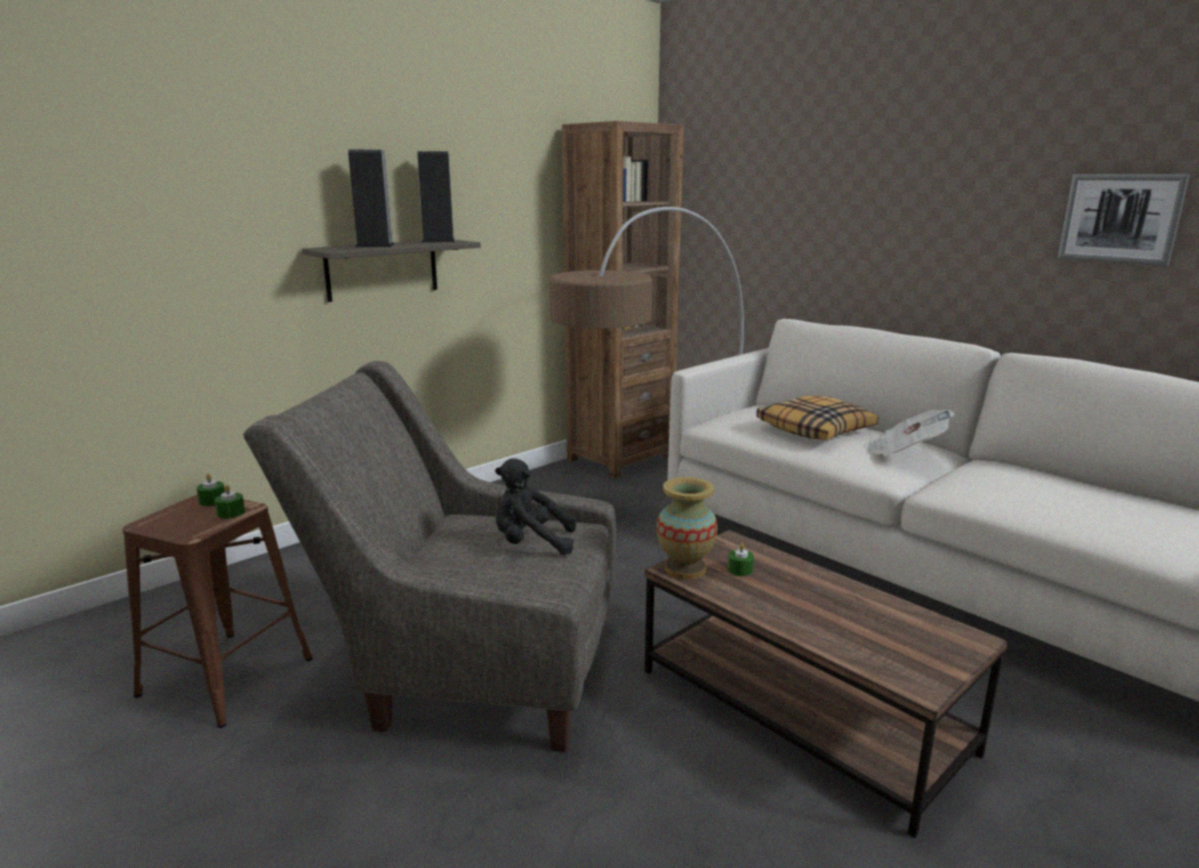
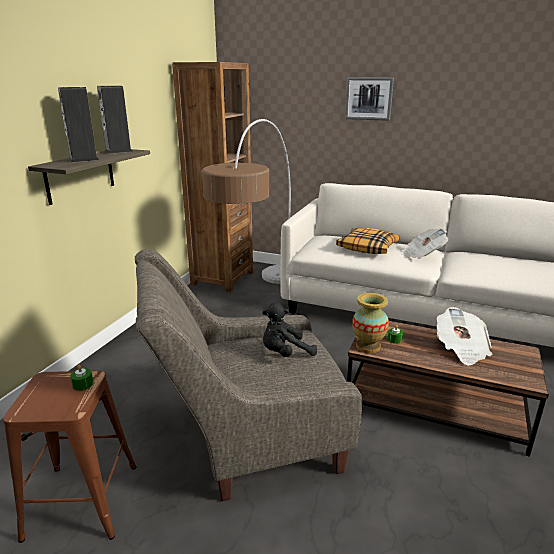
camera: 25 degrees left, 5 degrees up
(212, 501) = (55, 378): green candle -> none
(844, 608) = (461, 349): none -> newspaper
(1120, 218) = (504, 121): picture -> picture (368, 98)

